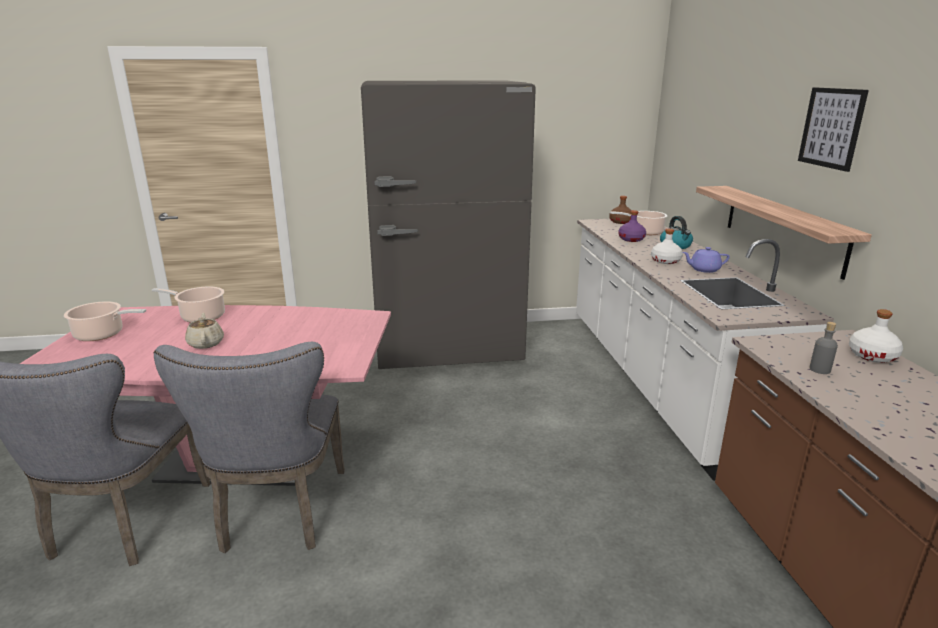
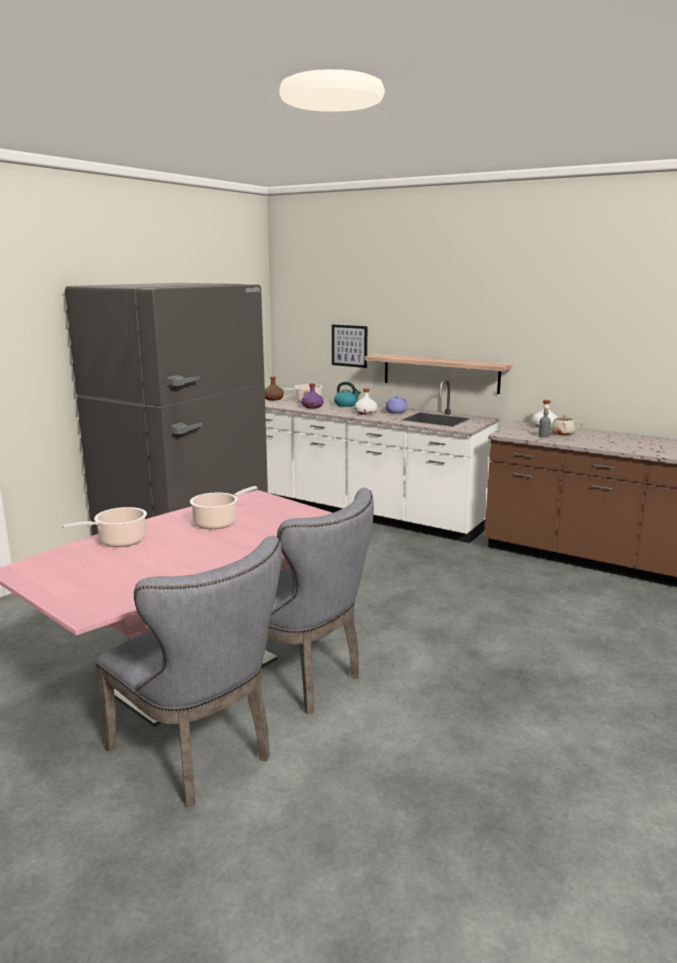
camera: 50 degrees left, 5 degrees down
(102, 334) = (69, 582): cooking pot -> cooking pot (218, 522)
(206, 343) = (190, 548): beige teapot -> beige teapot (561, 434)
(831, 128) = (467, 306): picture -> picture (349, 346)

